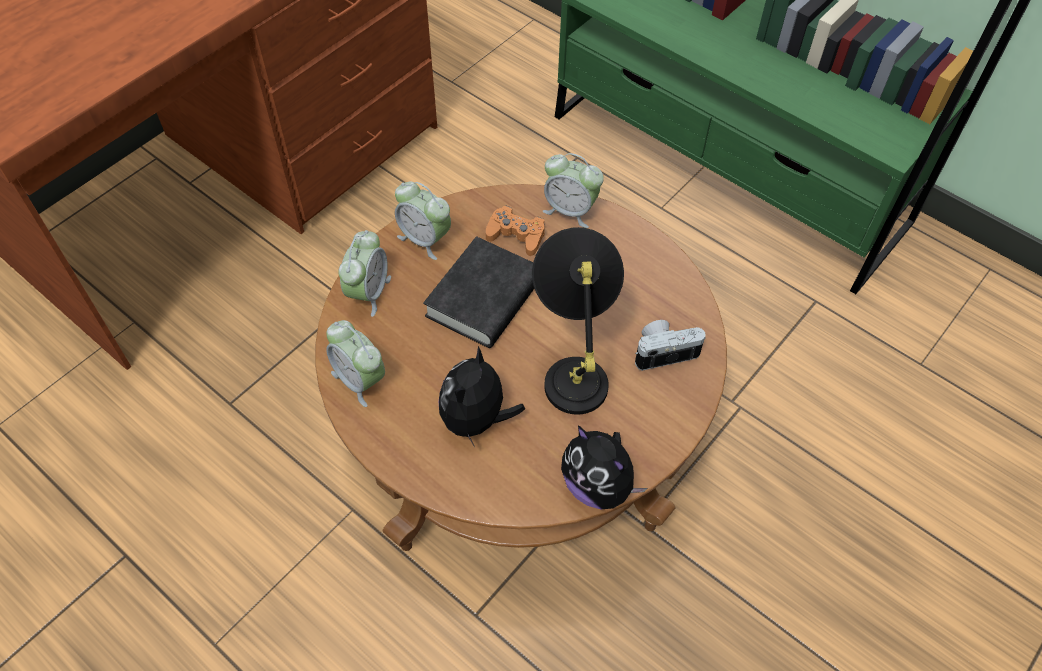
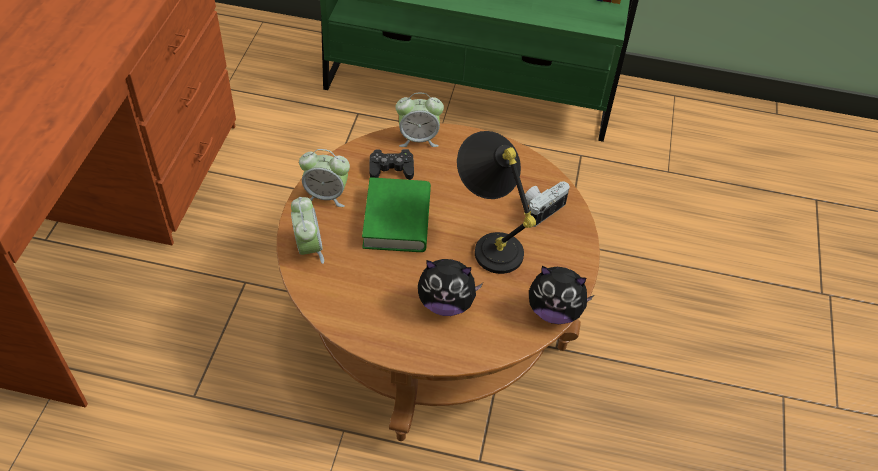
camera: 30 degrees left, 5 degrees down
(360, 380) = (344, 310): alarm clock -> none
(476, 420) = (446, 303): plush toy -> plush toy turned 75 degrees counterclockwise
(484, 298) = (397, 220): black book -> green book
(516, 235) = (391, 169): orange game controller -> black game controller

